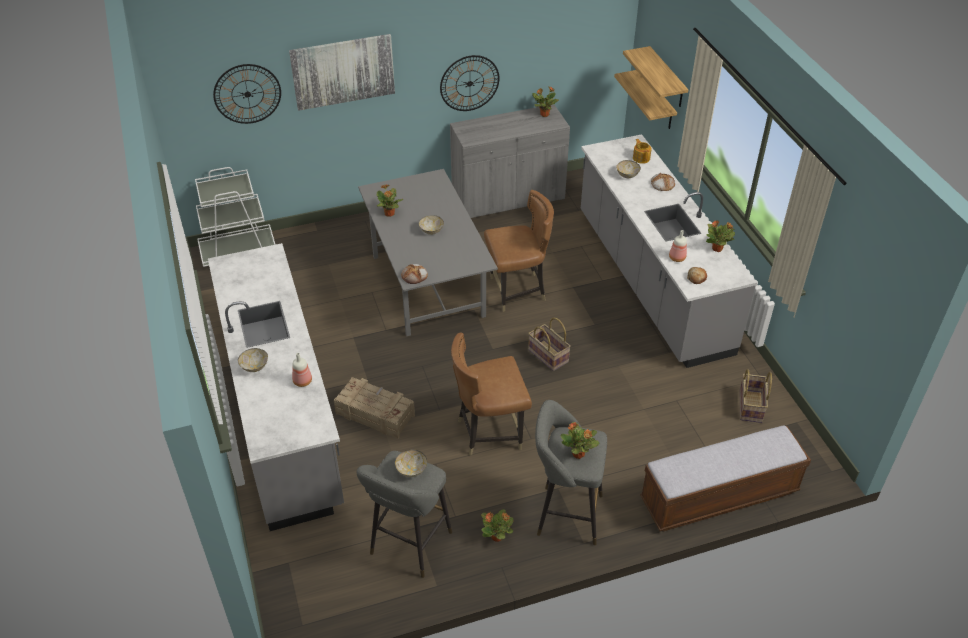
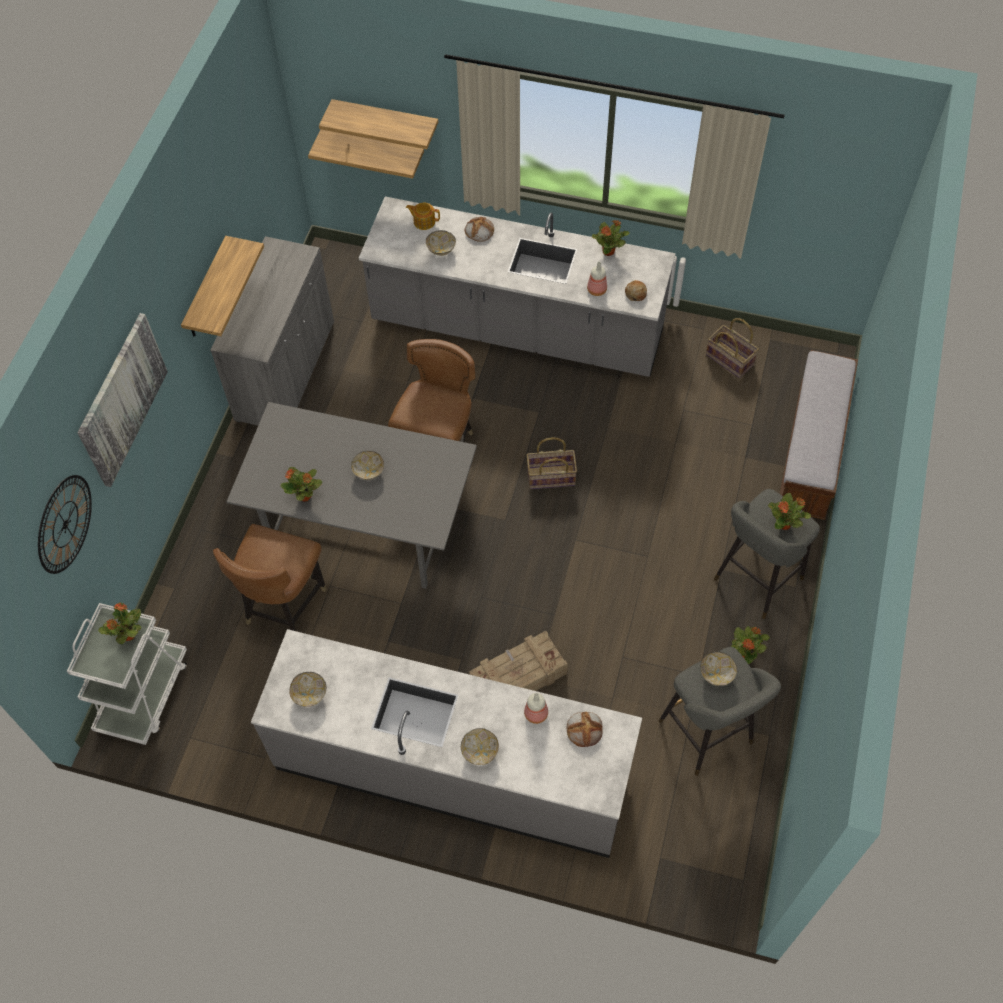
camera: 55 degrees left, 15 degrees up
(243, 273) = (310, 694): none -> bowl
(414, 275) = (430, 526): bread -> bread (584, 729)
(469, 83) = (207, 290): wall clock -> shelf
(489, 432) = (614, 587): brown chair -> brown chair (283, 604)
(544, 114) = (276, 256): potted plant -> potted plant (128, 635)

